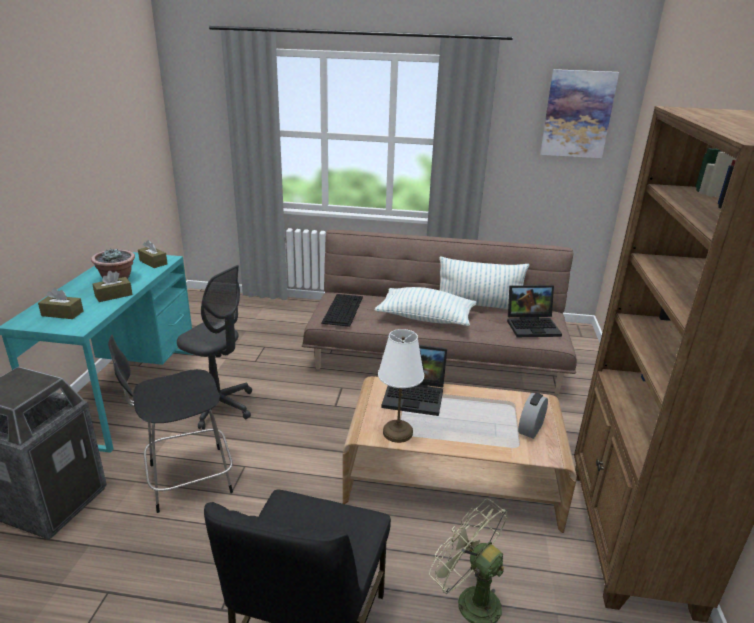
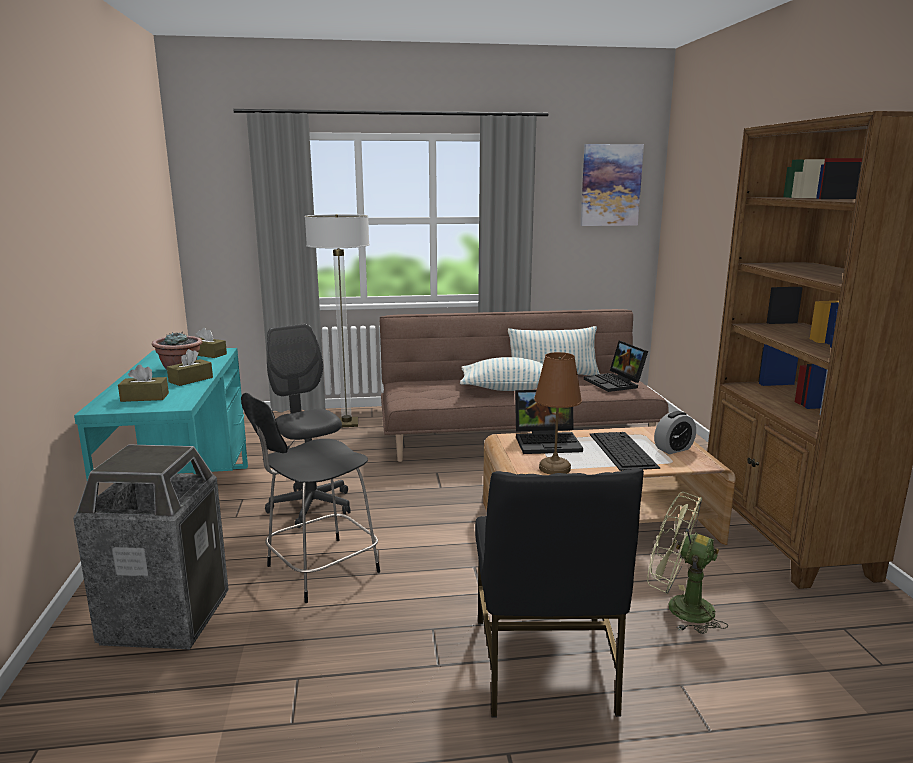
camera: 15 degrees left, 10 degrees down
(219, 407) = (311, 506): grey office chair -> grey office chair turned 135 degrees counterclockwise
(297, 317) = (346, 423): none -> floor lamp
(342, 309) = (419, 391): keyboard -> keyboard (621, 450)
(398, 433) = (555, 468): white table lamp -> brown table lamp
(530, 429) = (673, 449): alarm clock -> alarm clock turned 135 degrees counterclockwise
(533, 326) = (615, 383): laptop -> laptop turned 90 degrees clockwise

